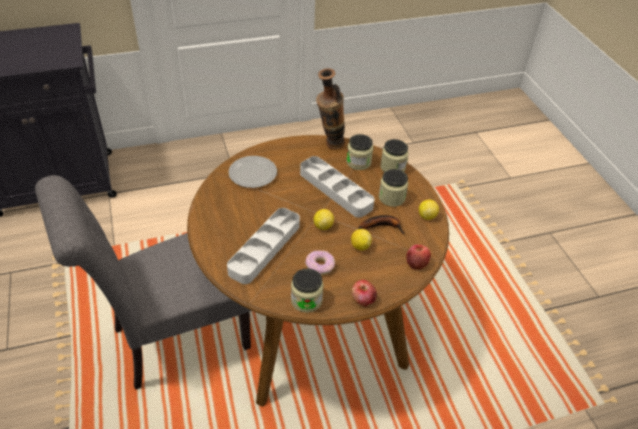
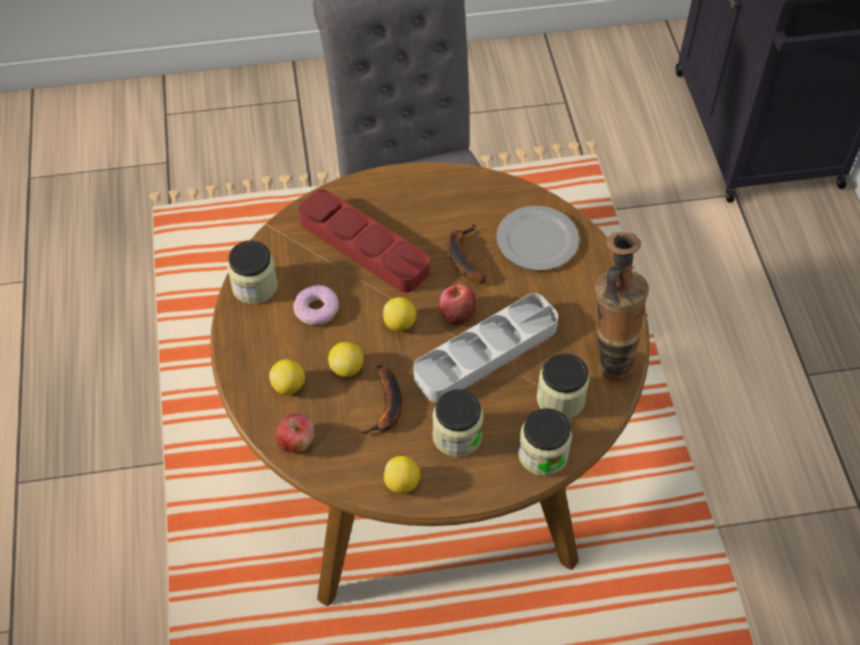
camera: 100 degrees right, 10 degrees up
(265, 248) = (363, 246): grey tray -> red tray
(268, 203) = (462, 257): none -> banana
(363, 299) = (239, 354): apple -> apple (457, 313)
(379, 271) = (289, 386): none -> lemon

